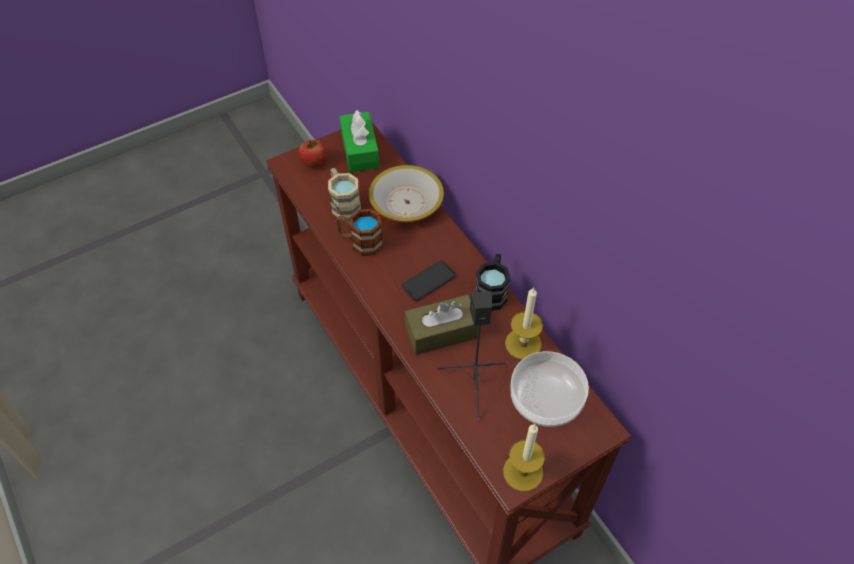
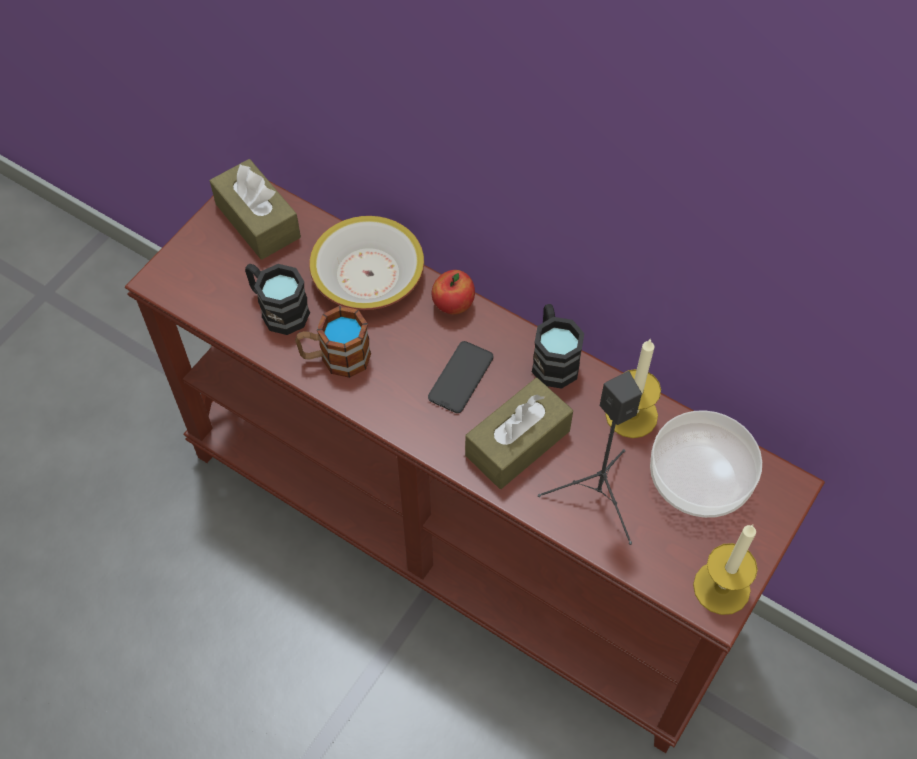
camera: 25 degrees left, 5 degrees up
(313, 163) = (200, 264): apple -> apple (453, 305)
(343, 203) = (277, 309): beige mug -> black mug
(360, 150) = (258, 221): green tissue box -> brown tissue box

